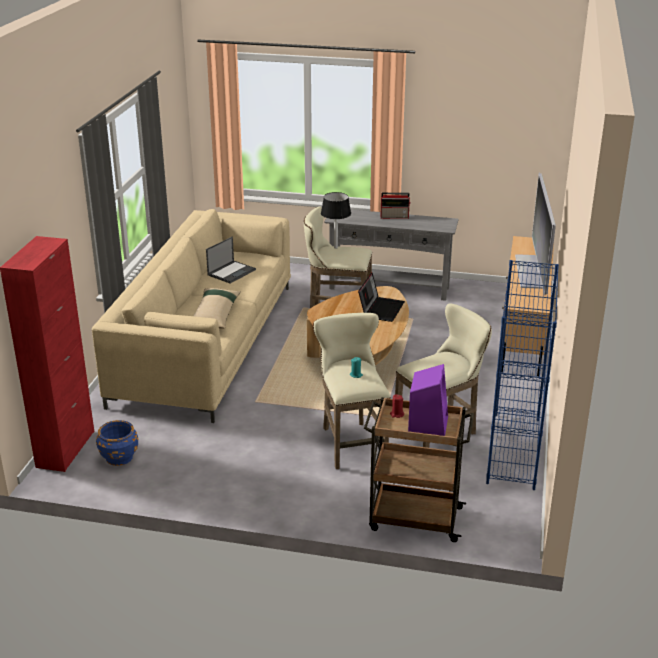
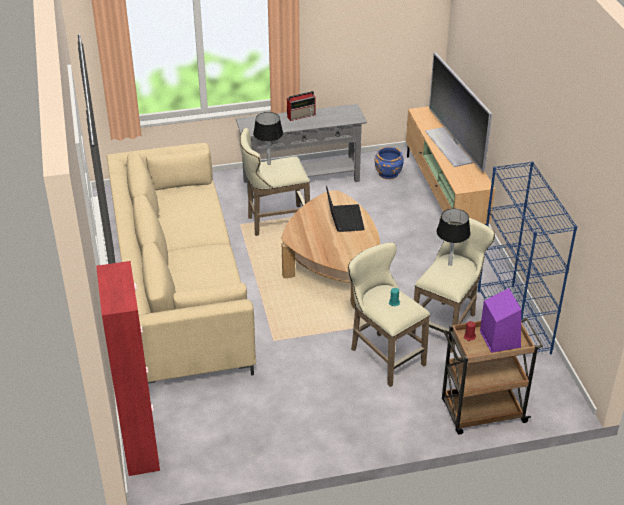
camera: 25 degrees left, 10 degrees up
(119, 457) = (197, 438): blue planter -> blue planter (388, 173)
(215, 315) = (208, 270): beige pillow -> none
(232, 272) = (184, 215): laptop -> none
(442, 359) = (450, 264): none -> black table lamp

